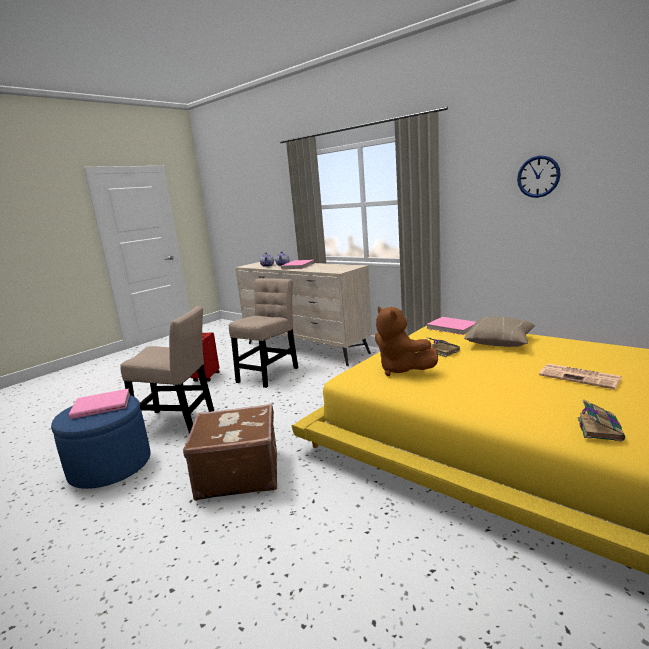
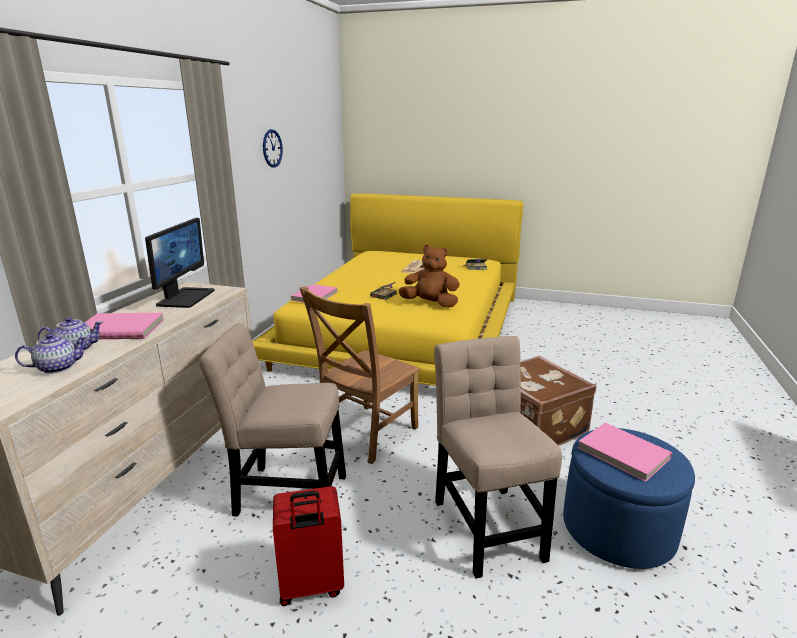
camera: 115 degrees left, 5 degrees up
(302, 396) = (365, 434): none -> brown chair
(334, 268) = (185, 297): none -> monitor
(401, 370) = (430, 304): brown plush toy -> brown plush toy turned 105 degrees counterclockwise
(499, 342) = (356, 282): beige pillow -> none

